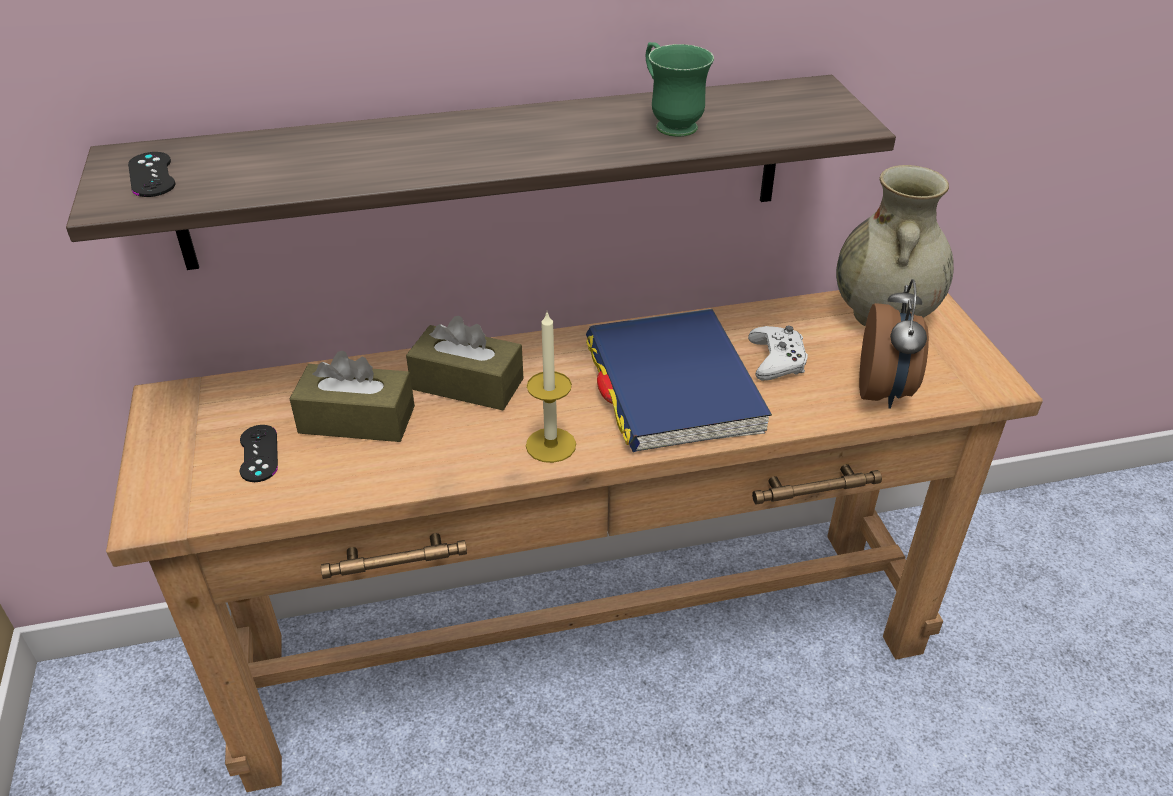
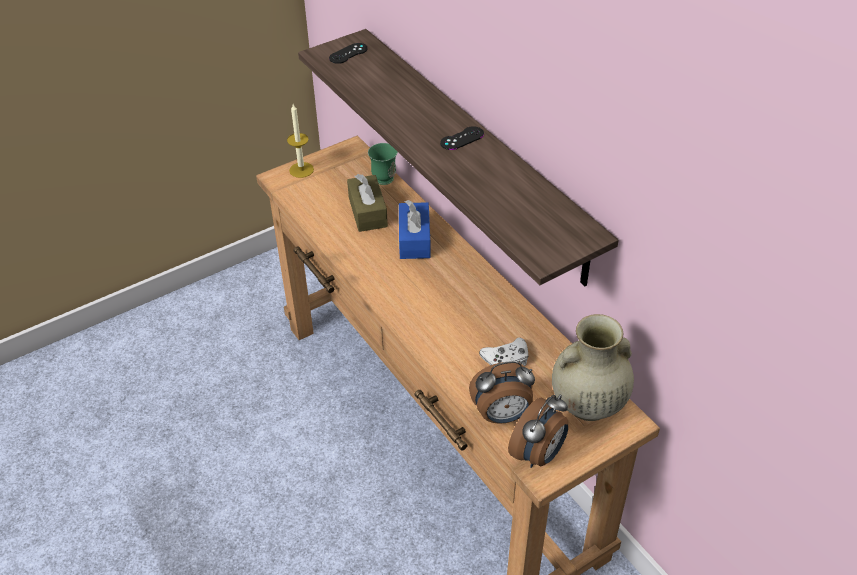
camera: 70 degrees right, 5 degrees up
(259, 453) = (330, 191): black game controller -> black game controller (462, 138)
(467, 384) = (414, 239): brown tissue box -> blue tissue box
(551, 445) = (382, 284): candle -> candle (301, 170)
(669, 123) = (497, 187): green mug -> green mug (387, 176)
(672, 386) = (455, 318): blue book -> none
(963, 378) = (538, 454): none -> alarm clock

